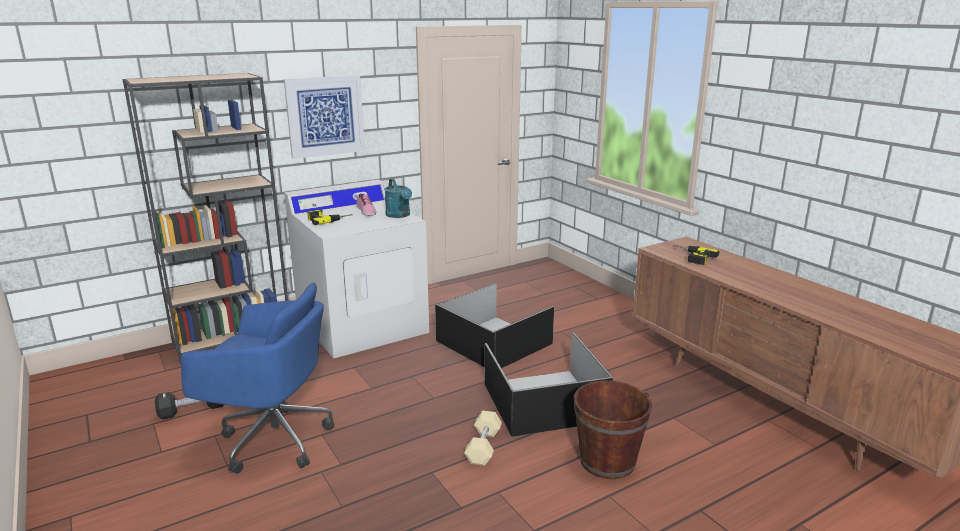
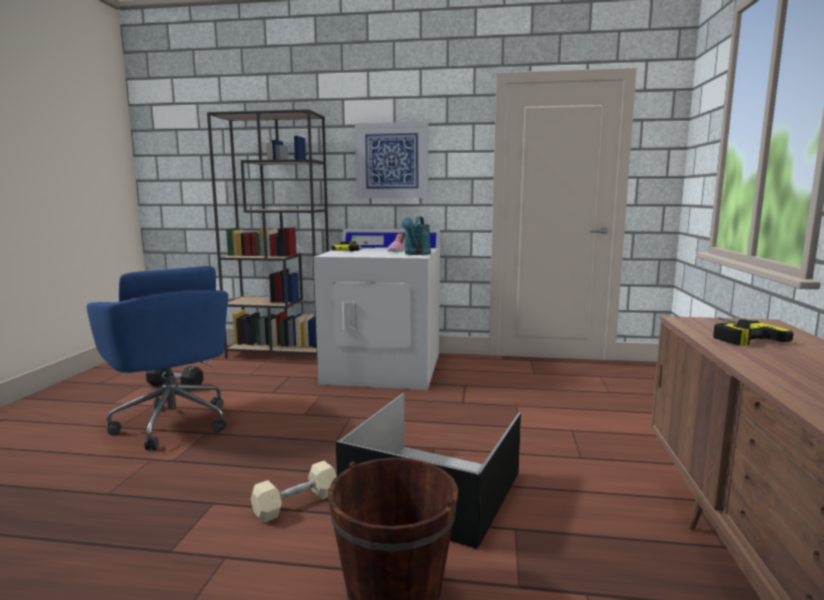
camera: 40 degrees right, 10 degrees down
(495, 343) = (475, 417): black storage box -> none

